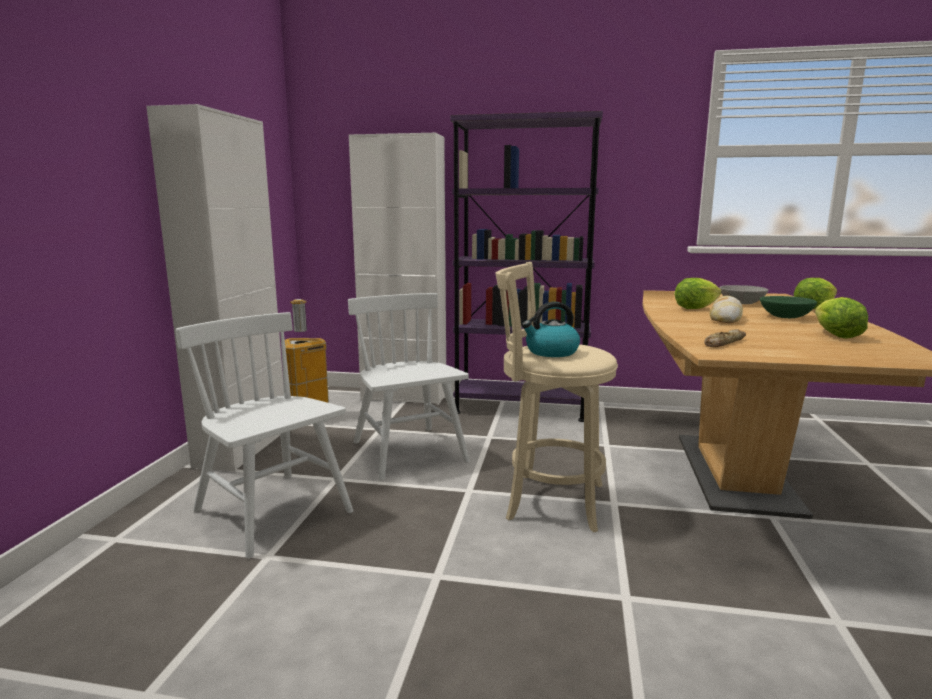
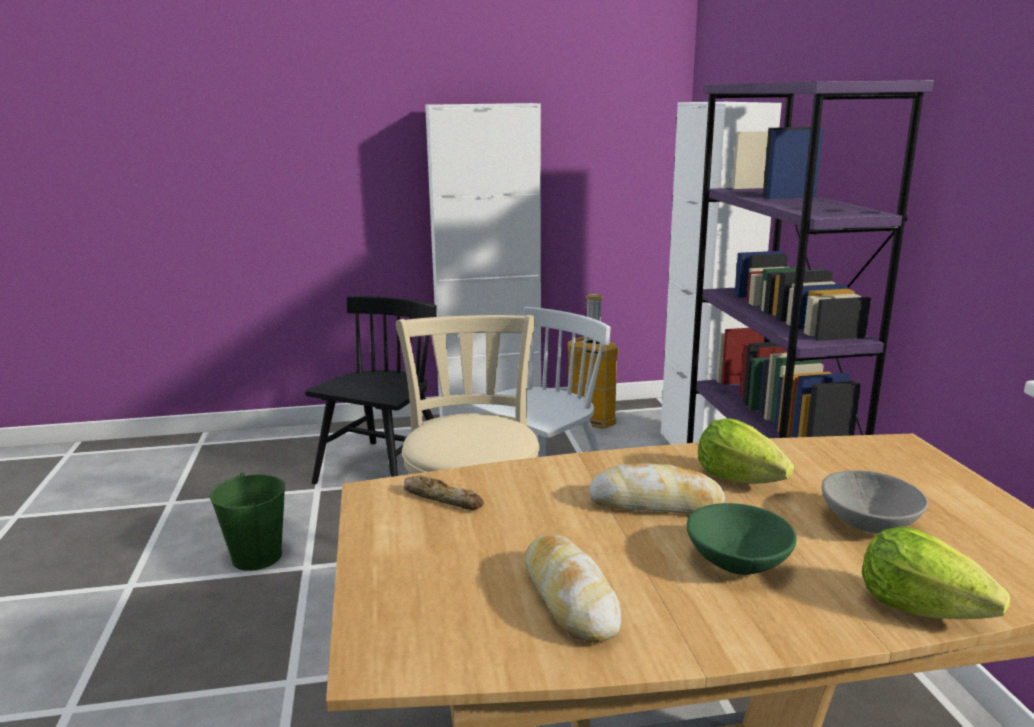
camera: 70 degrees right, 5 degrees up
(273, 512) = (383, 470): white chair -> black chair
(389, 609) = (257, 556): none -> green bucket
(551, 352) = (454, 428): kettle -> none
(835, 335) = (569, 598): lettuce -> bread

